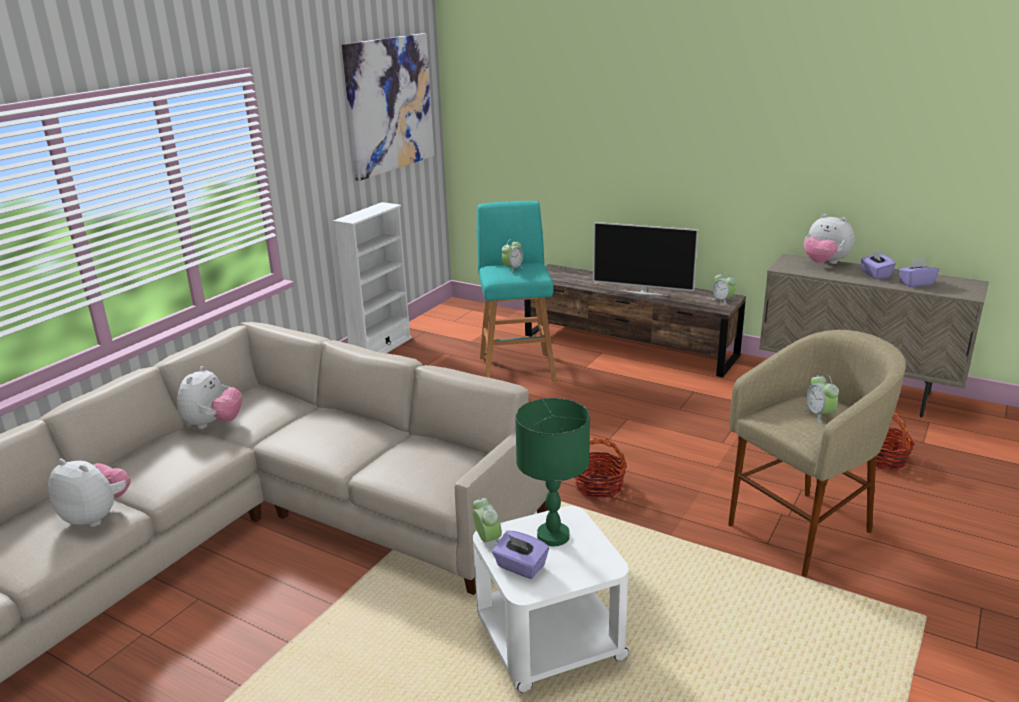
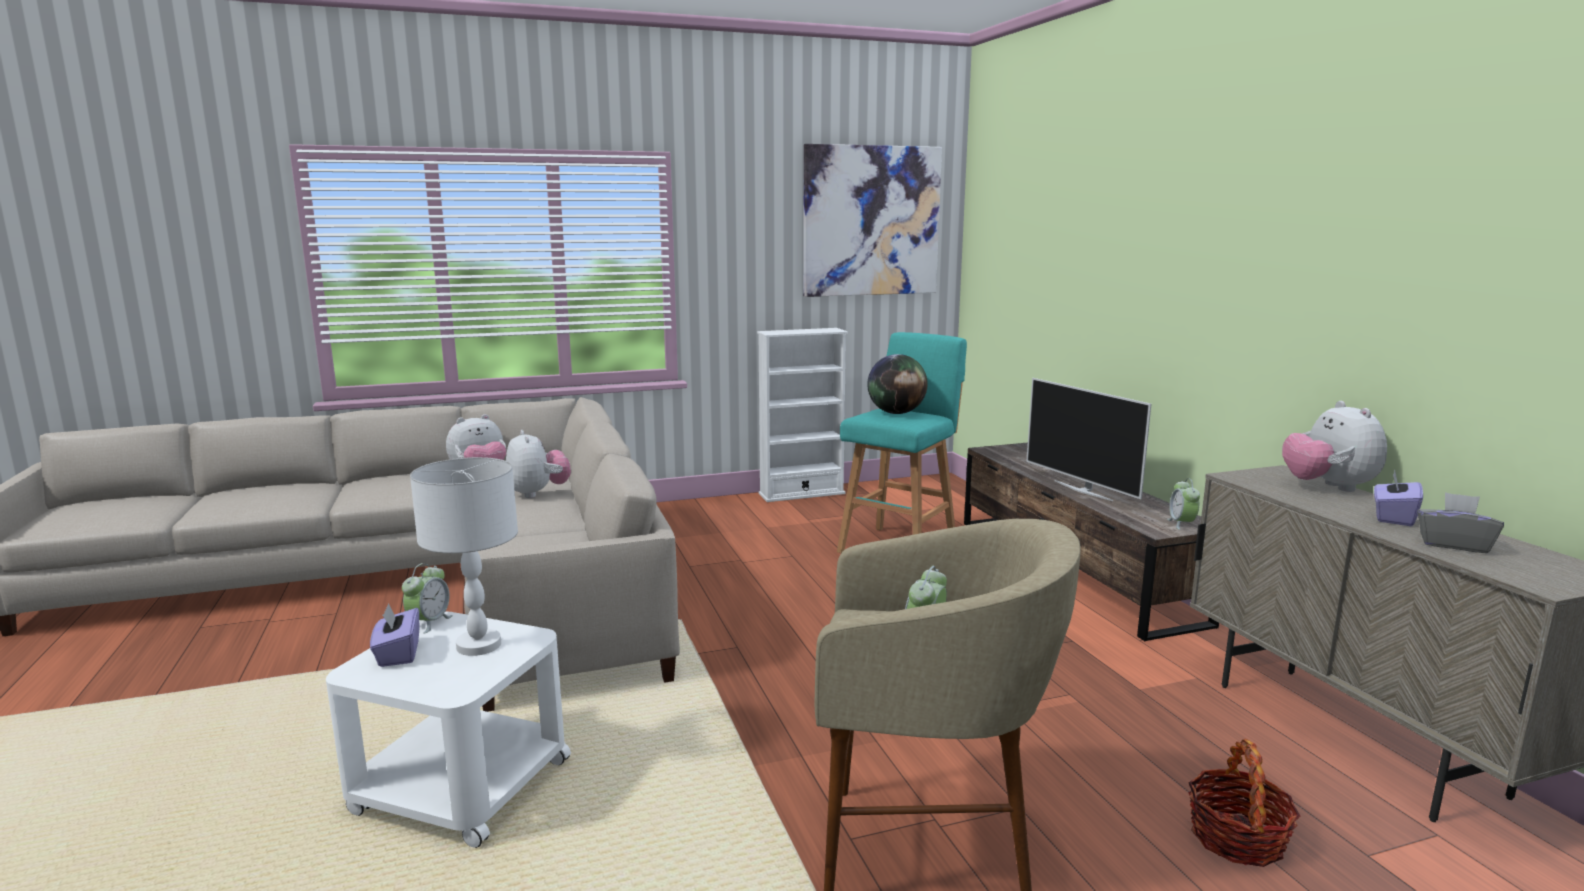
camera: 40 degrees right, 10 degrees down
(97, 516) = (293, 500): plush toy -> plush toy (538, 493)
(512, 269) = (896, 413): alarm clock -> globe
(552, 536) = (478, 645): green table lamp -> white table lamp
(598, 486) = (772, 682): basket -> none
(915, 283) = (1453, 544): purple tissue box -> grey tissue box

